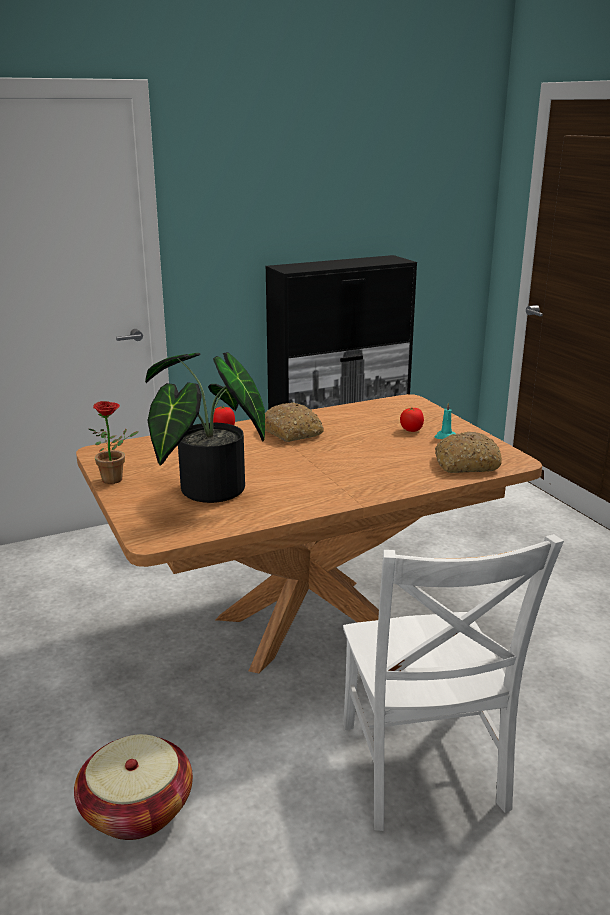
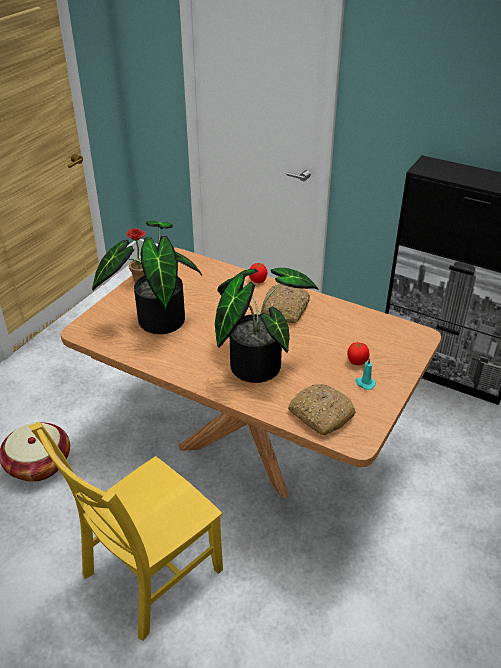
camera: 55 degrees right, 15 degrees up
(355, 467) = (255, 362): none -> potted plant
(422, 771) = (148, 576): white chair -> yellow chair

